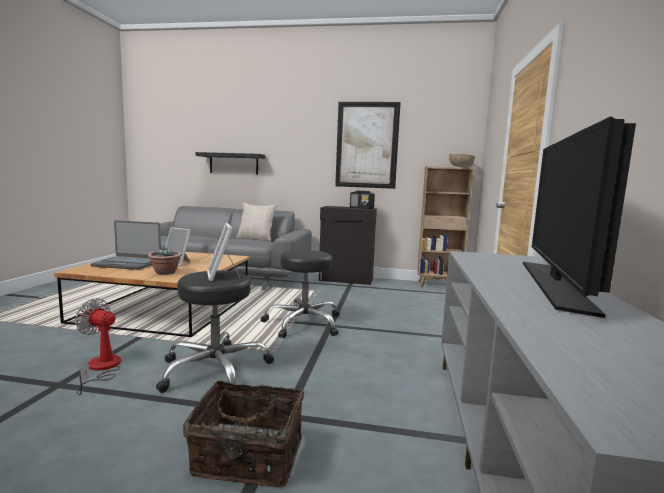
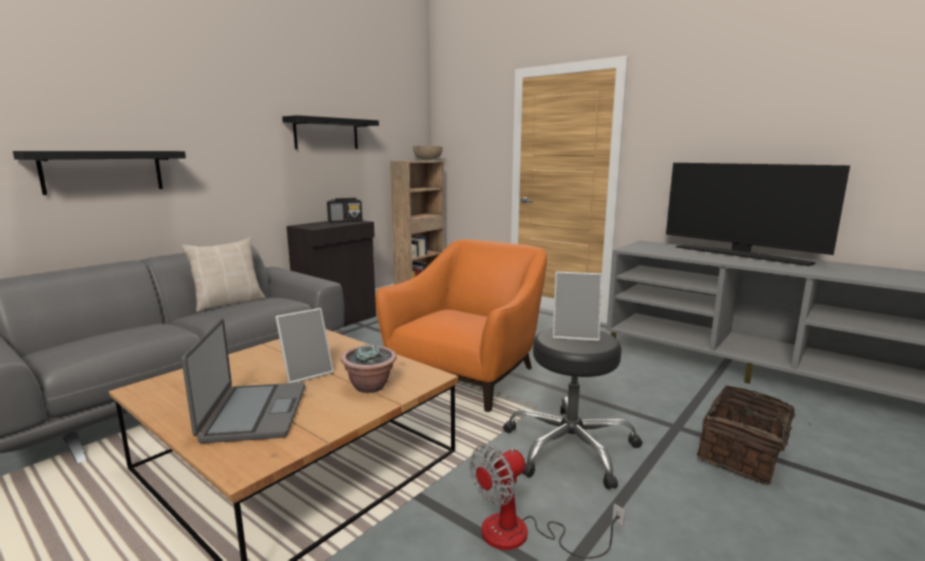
camera: 60 degrees left, 5 degrees up
(127, 264) = (253, 413): laptop -> laptop turned 45 degrees counterclockwise
(303, 323) = (468, 376): black stool -> orange armchair
(367, 145) = (326, 134): picture -> black shelf

